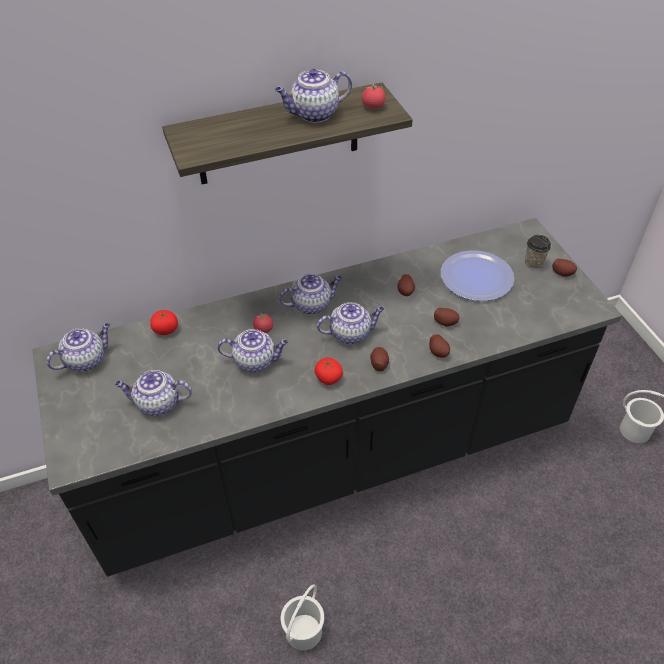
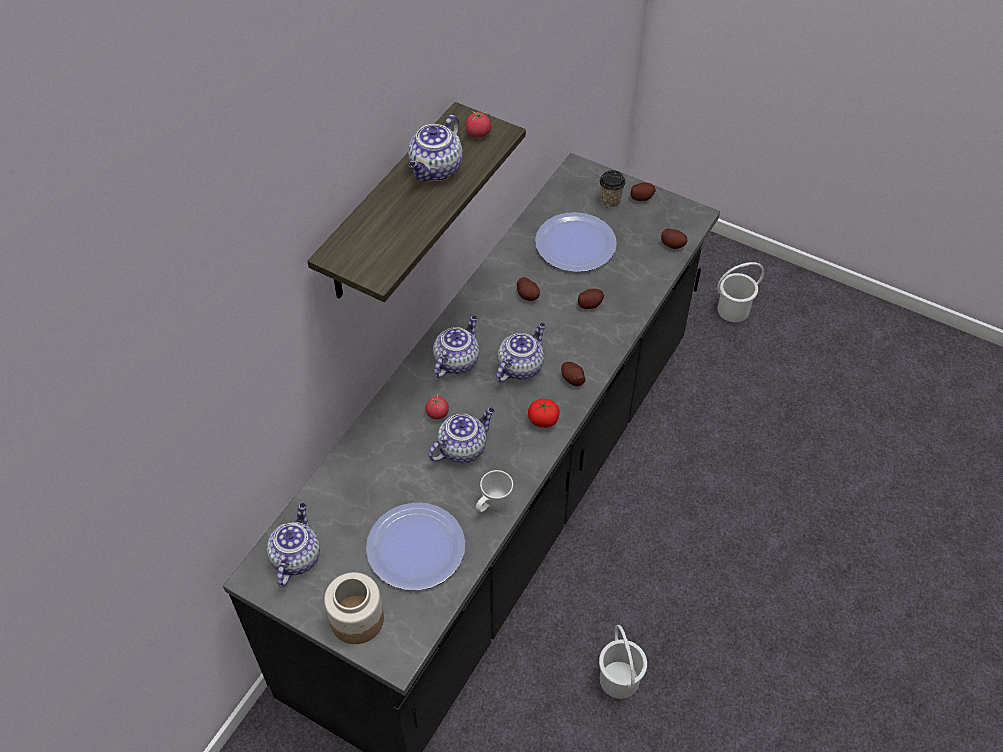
camera: 40 degrees left, 5 degrees up
(74, 422) = (356, 619): none -> jar
(157, 404) = (415, 548): teapot -> plate
(166, 329) = (342, 475): tomato -> none
(233, 411) = (492, 505): none -> white mug
(438, 352) = (610, 336): potato -> potato (673, 244)

